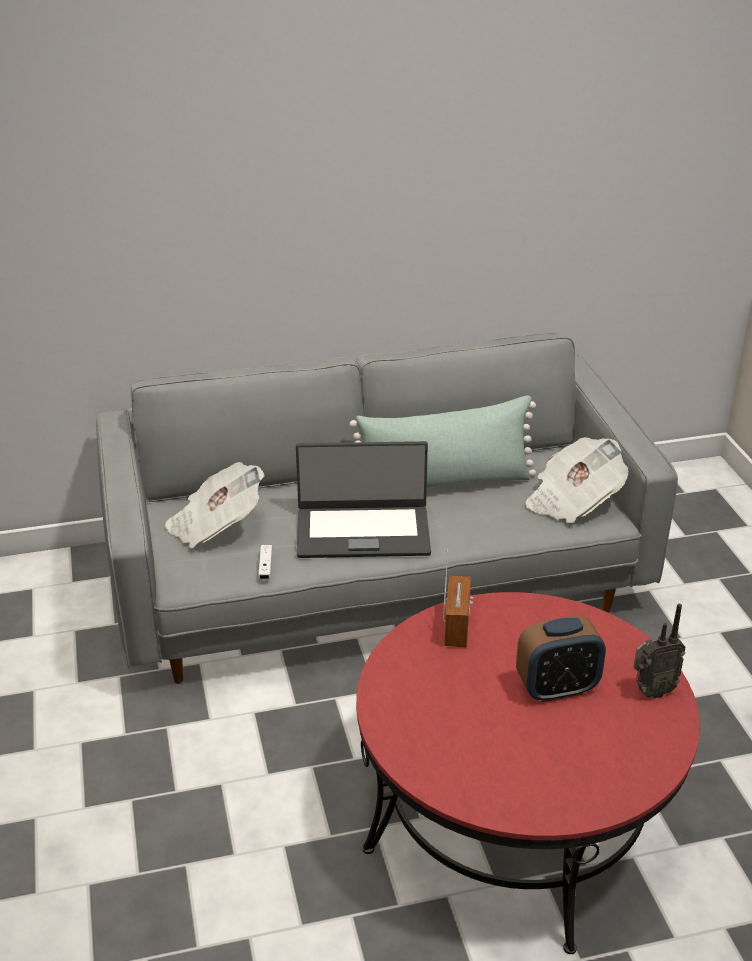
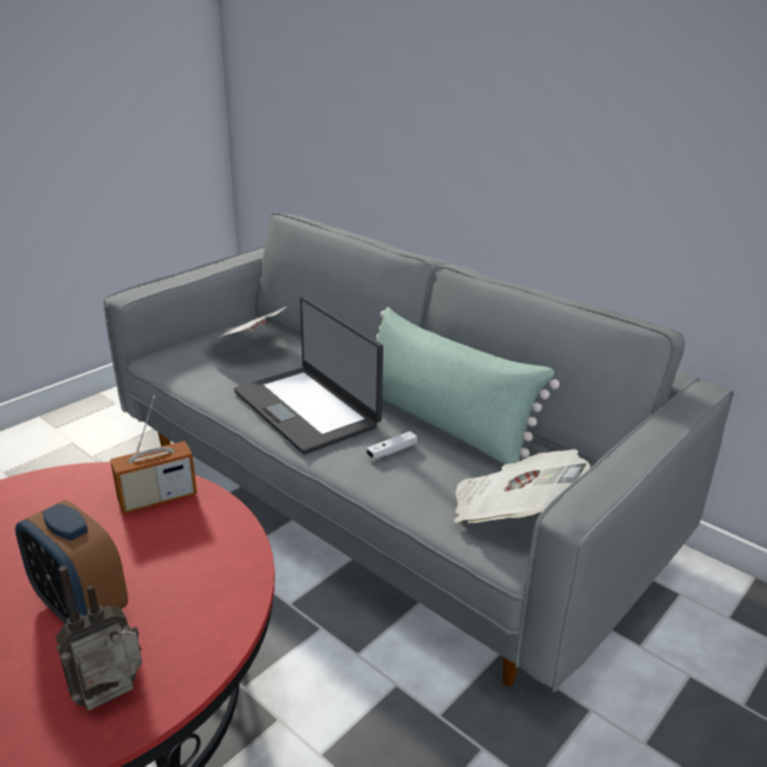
camera: 55 degrees right, 5 degrees down
(265, 567) = (209, 384): white game controller -> white game controller (392, 451)
(651, 691) = (114, 700): radio -> radio turned 105 degrees clockwise

